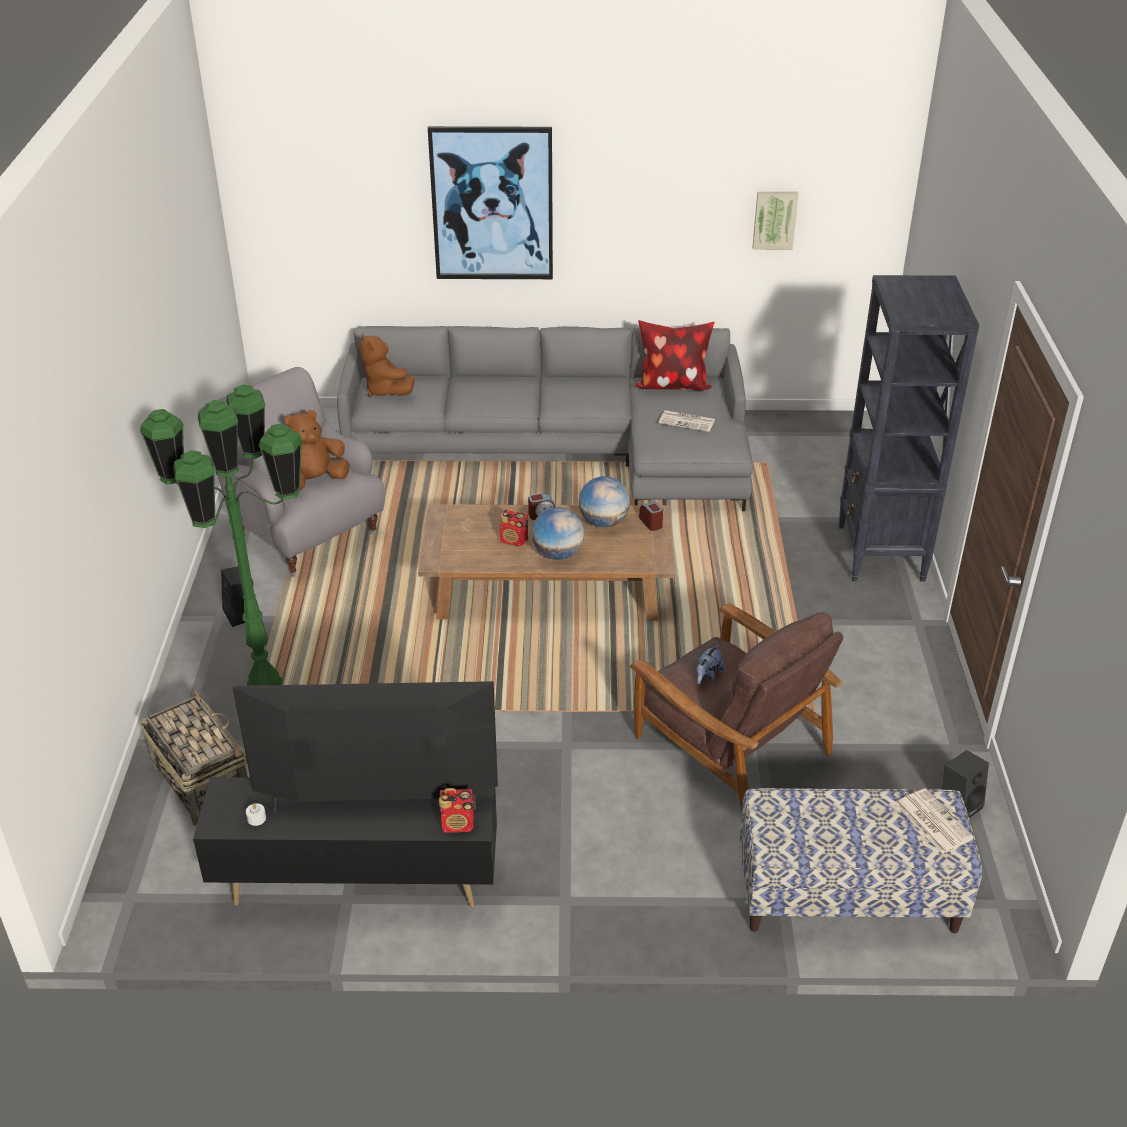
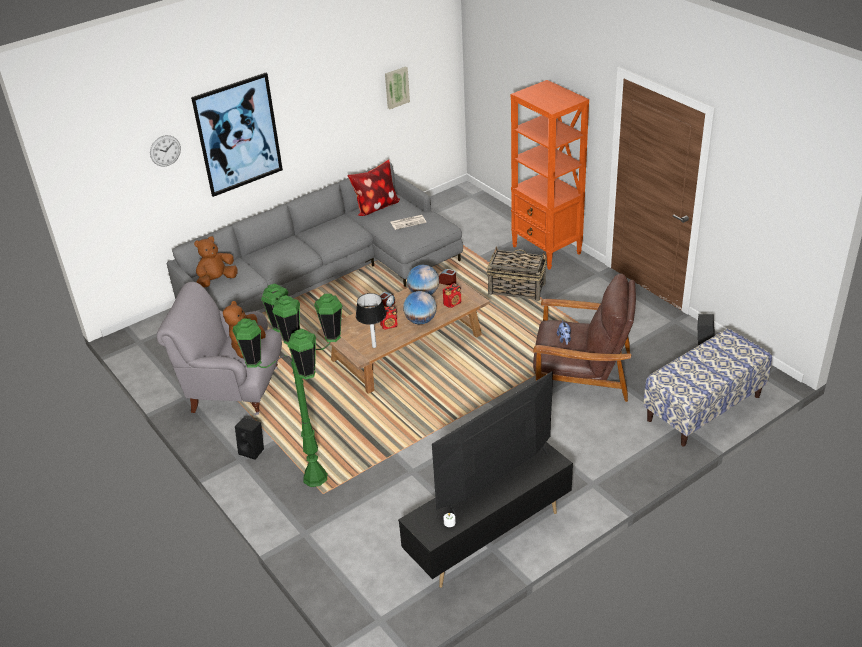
camera: 35 degrees left, 0 degrees up
(201, 781) = (343, 543): basket -> basket (516, 289)
(377, 189) = (165, 150): none -> wall clock
(386, 390) = (216, 281): brown plush toy -> brown plush toy turned 120 degrees clockwise
(458, 824) = (549, 465): radio -> radio (452, 303)
(466, 557) = (374, 346): none -> table lamp
(880, 553) = (546, 250): black bookcase -> orange bookcase
(932, 821) = (733, 346): newspaper -> none

